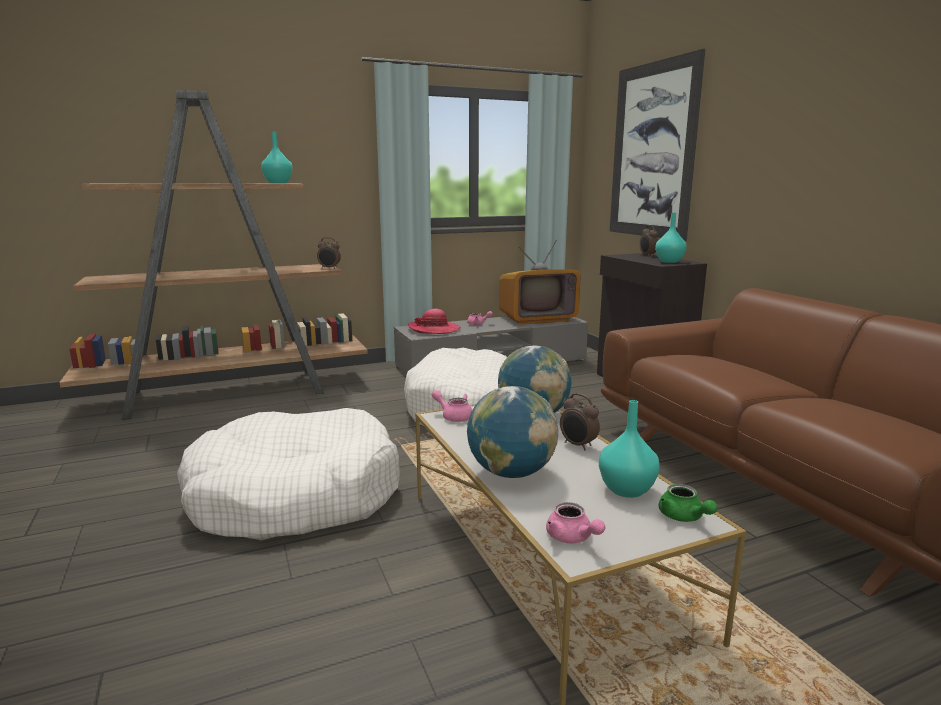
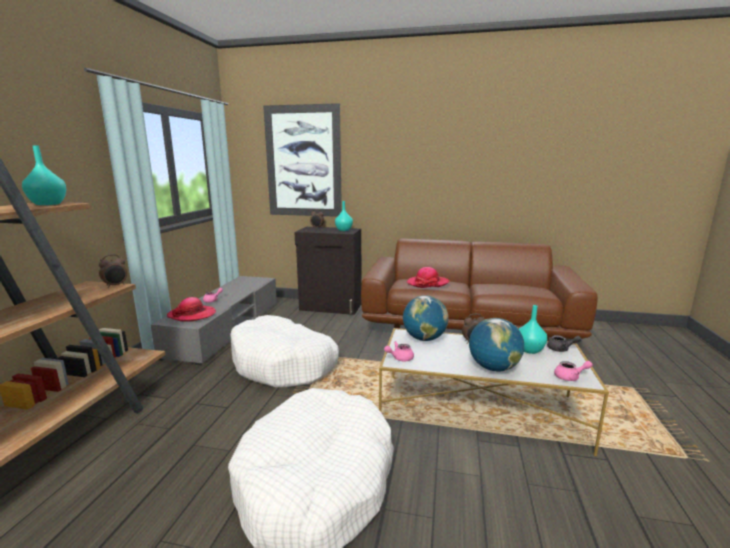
camera: 55 degrees left, 0 degrees up
(537, 318) = (241, 284): television -> none
(683, 517) = (561, 349): green teapot -> grey teapot
(707, 365) = (428, 283): none -> hat

